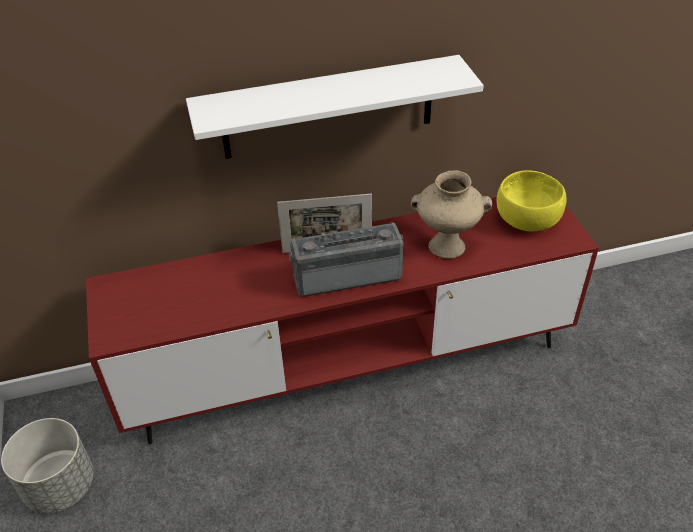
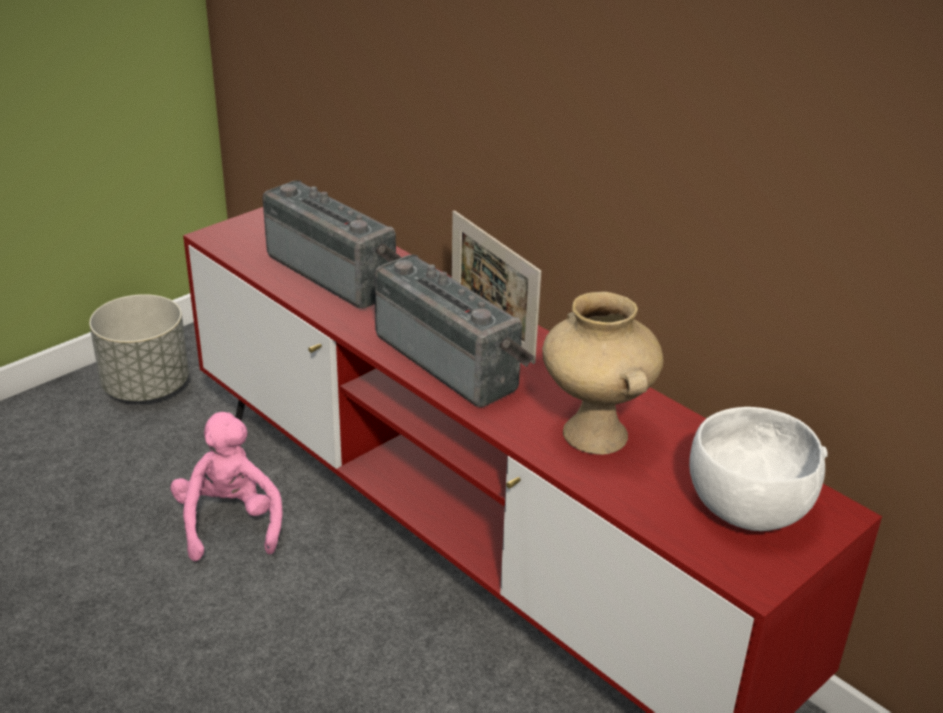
camera: 60 degrees right, 10 degrees down
(211, 292) = (337, 273): none -> radio
(249, 477) = (230, 523): none -> pink plush toy
(328, 108) = (564, 117): white shelf -> none
(527, 221) = (748, 507): yellow bowl -> white bowl

